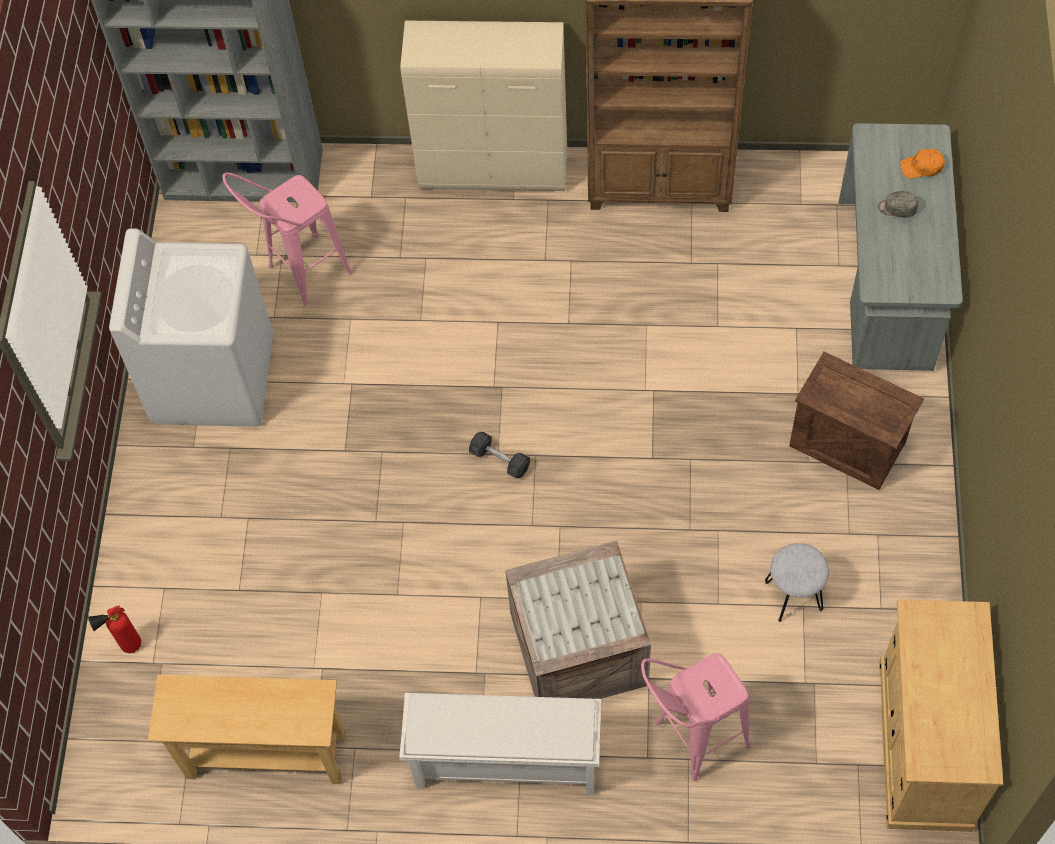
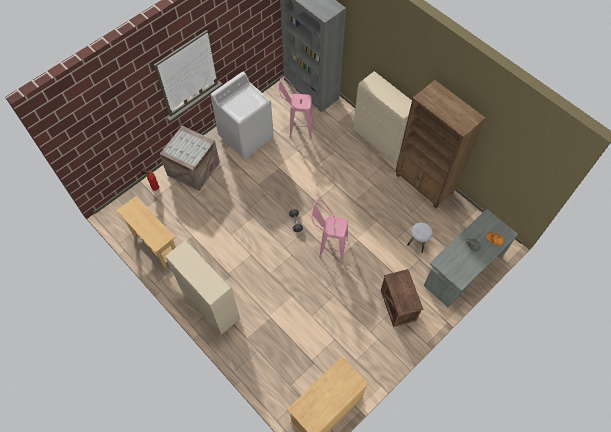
camera: 40 degrees right, 0 degrees up
(504, 763) = (210, 304): white shoe rack -> beige cabinet
(576, 648) = (261, 291): crate -> crate (193, 168)
(690, 742) = (263, 345): pink stool -> pink stool (328, 247)
(793, 595) = (335, 333): grey stool -> grey stool (418, 242)

